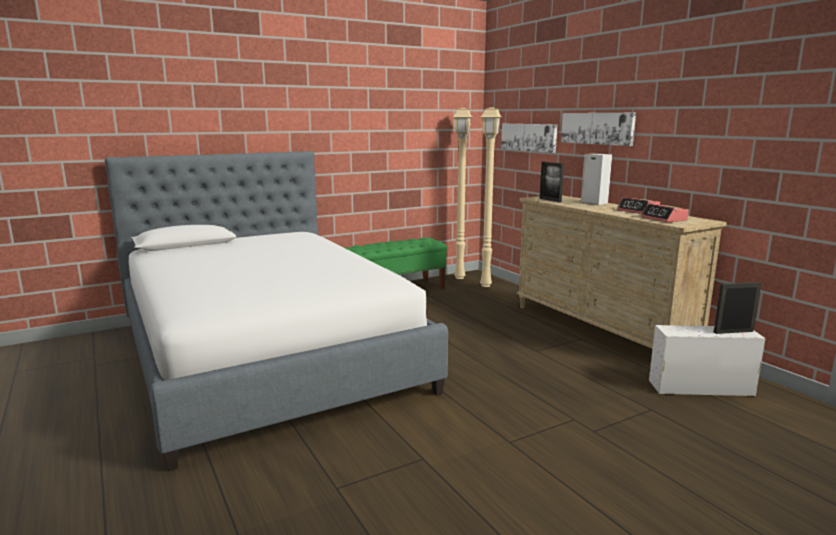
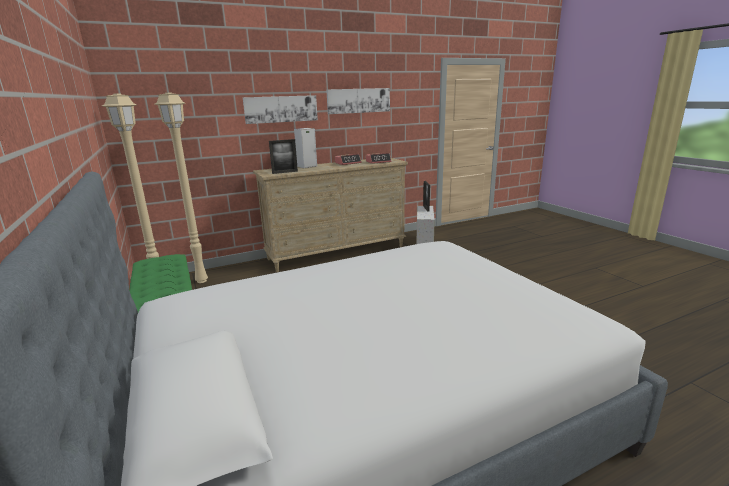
camera: 85 degrees left, 5 degrees up
(528, 137) = (195, 123): picture -> picture (358, 100)

